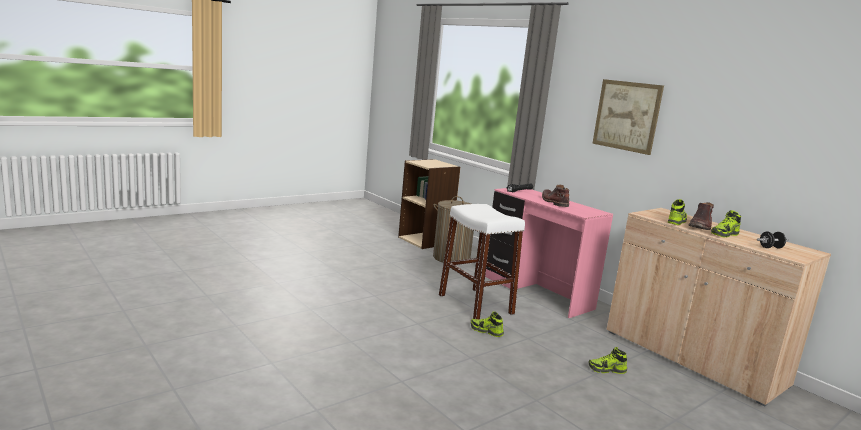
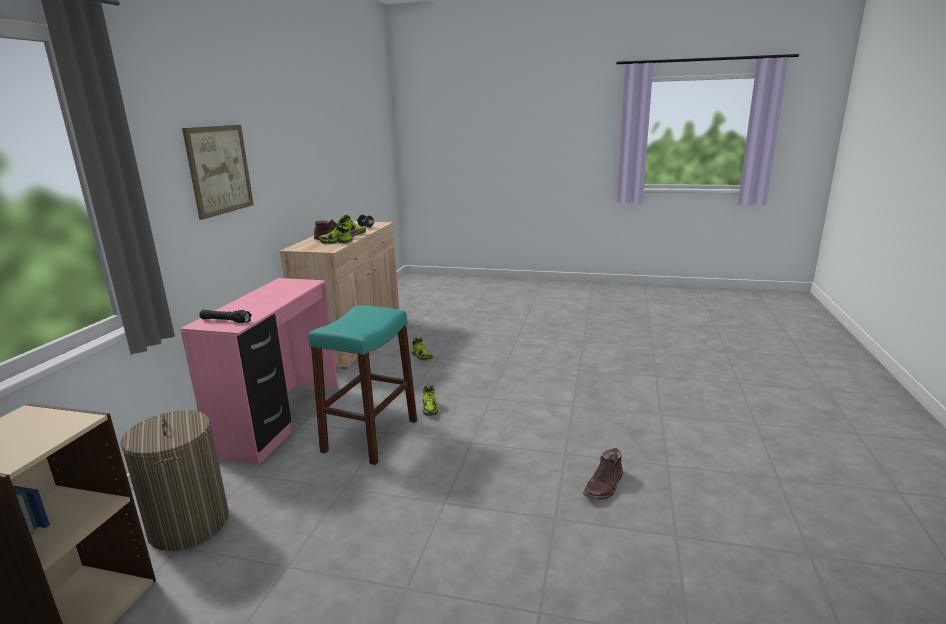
camera: 125 degrees left, 5 degrees up
(475, 304) = (370, 435): white stool -> turquoise stool
(553, 202) = (269, 298): brown boot -> brown boot (604, 486)

